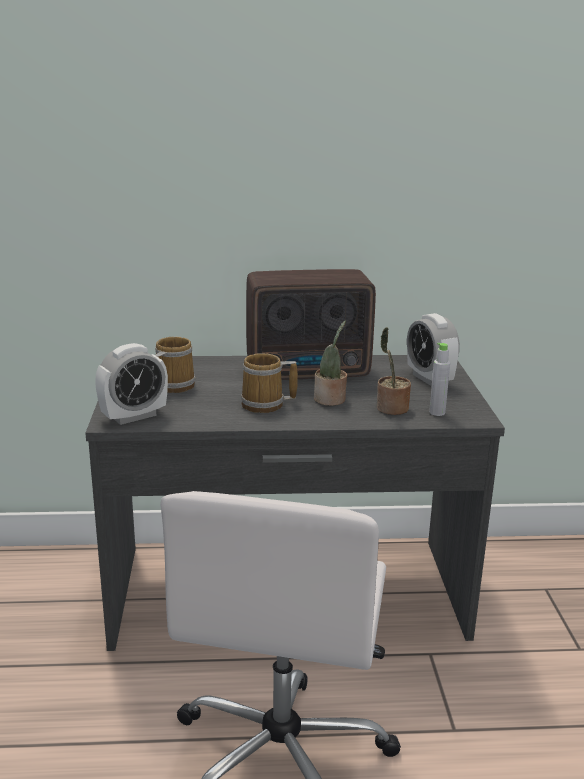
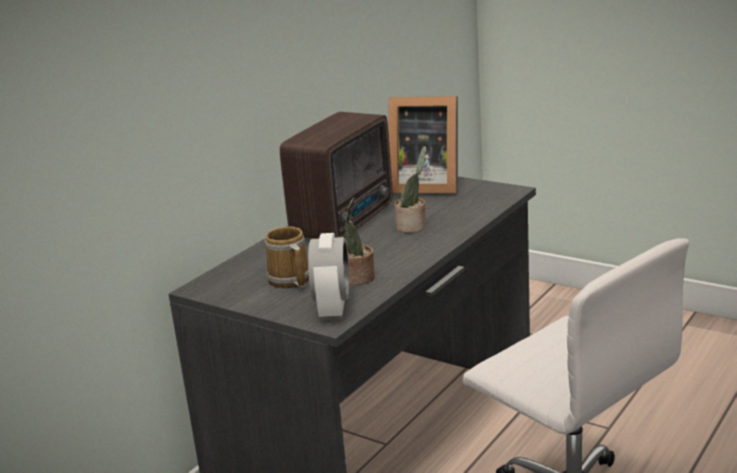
camera: 50 degrees left, 0 degrees up
(266, 405) = (387, 252): mug -> none
(390, 409) = (458, 211): potted plant -> potted plant (358, 279)
(429, 379) = (424, 186): alarm clock -> picture frame
(437, 412) = (485, 199): grey bottle -> none

